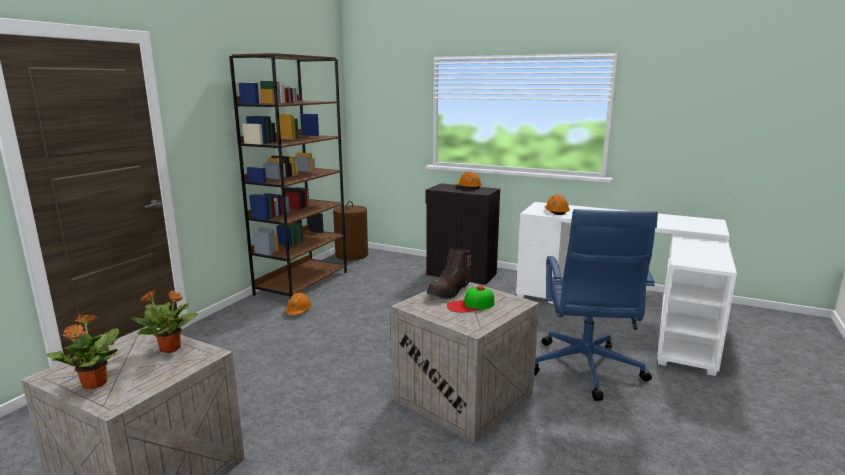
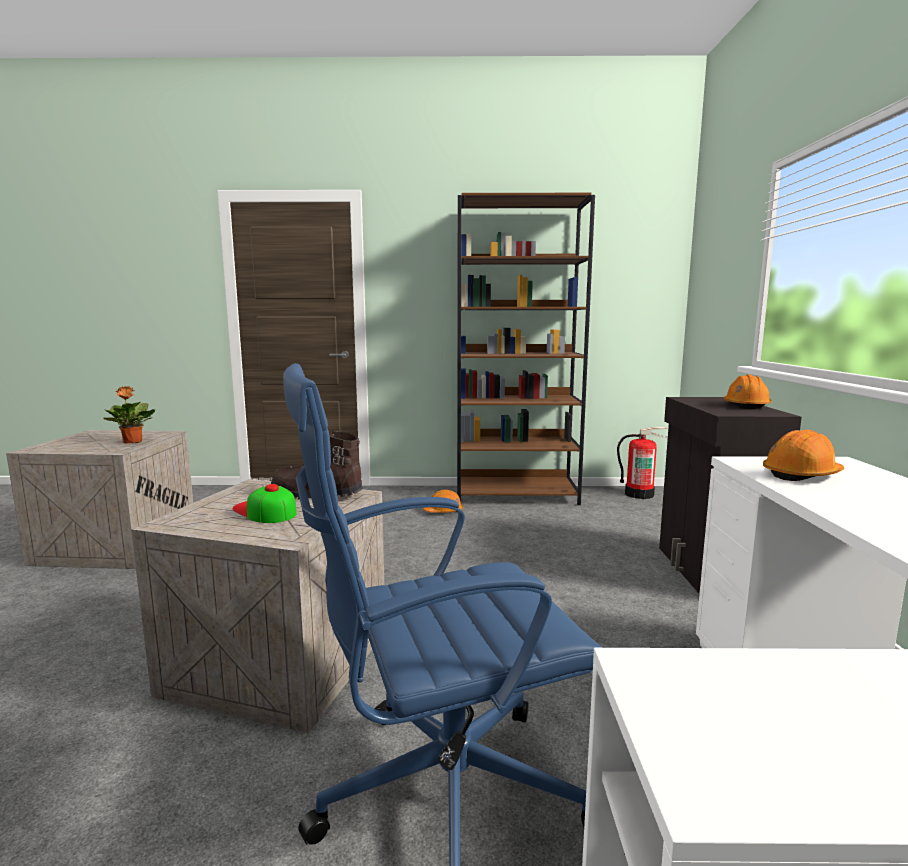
camera: 65 degrees right, 5 degrees down
(94, 384) = (71, 441): potted plant -> none
(352, 255) = (639, 494): brown laundry basket -> fire extinguisher

